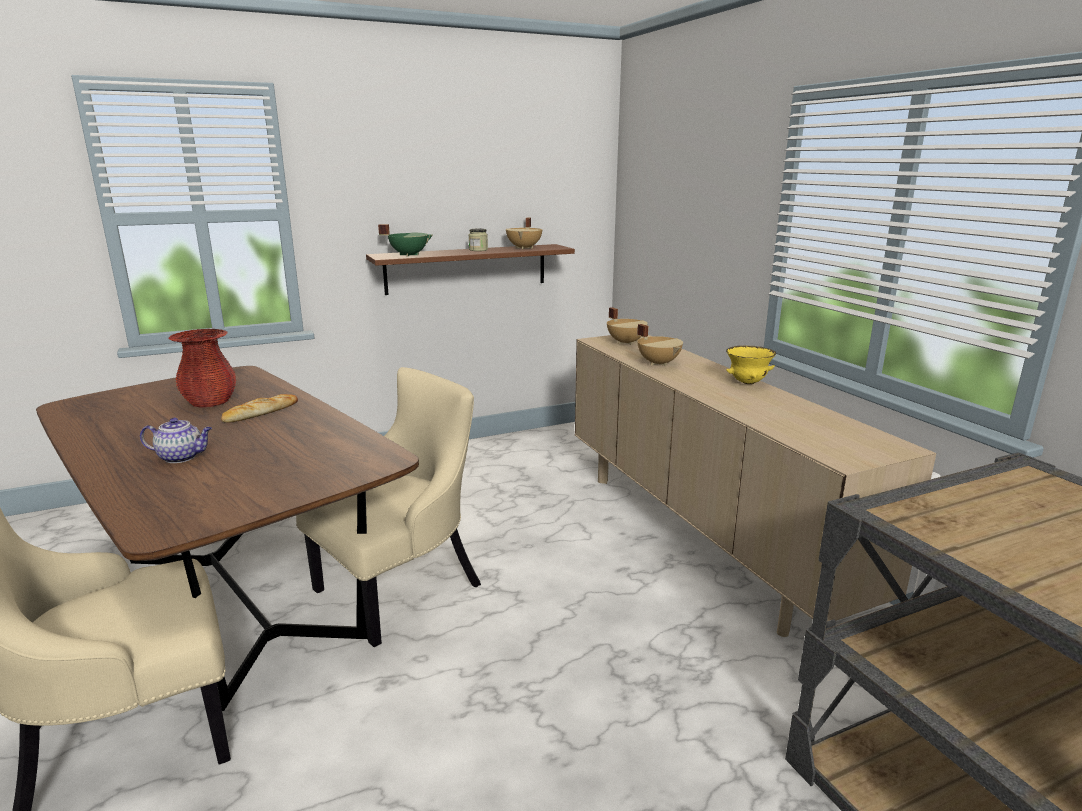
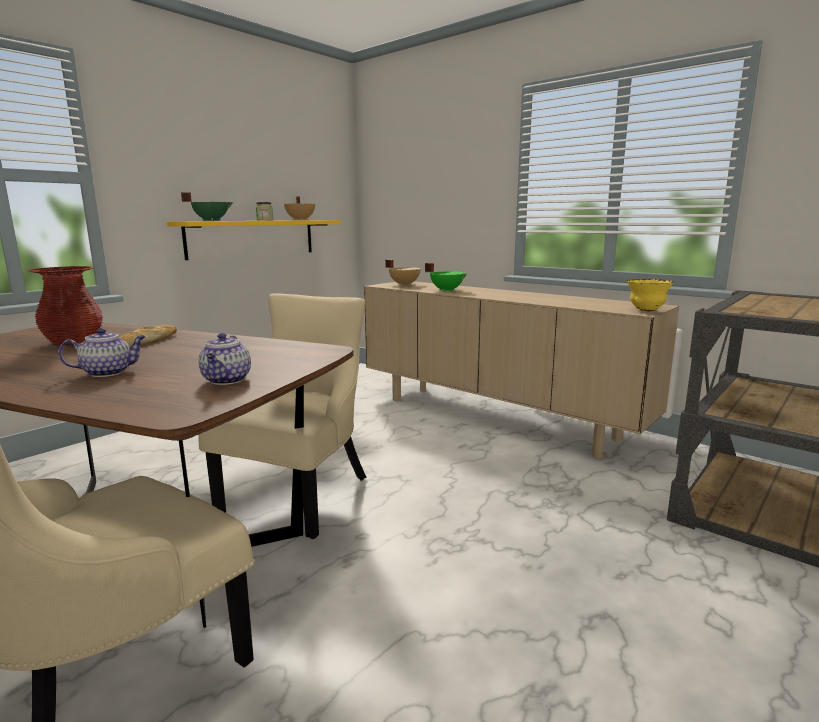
camera: 25 degrees left, 5 degrees down
(247, 492) = (227, 380): none -> teapot
(467, 268) = (252, 238): brown shelf -> yellow shelf
(659, 363) = (447, 290): beige cooking pot -> green cooking pot
(747, 382) = (521, 292): yellow bowl -> yellow bowl (646, 310)

